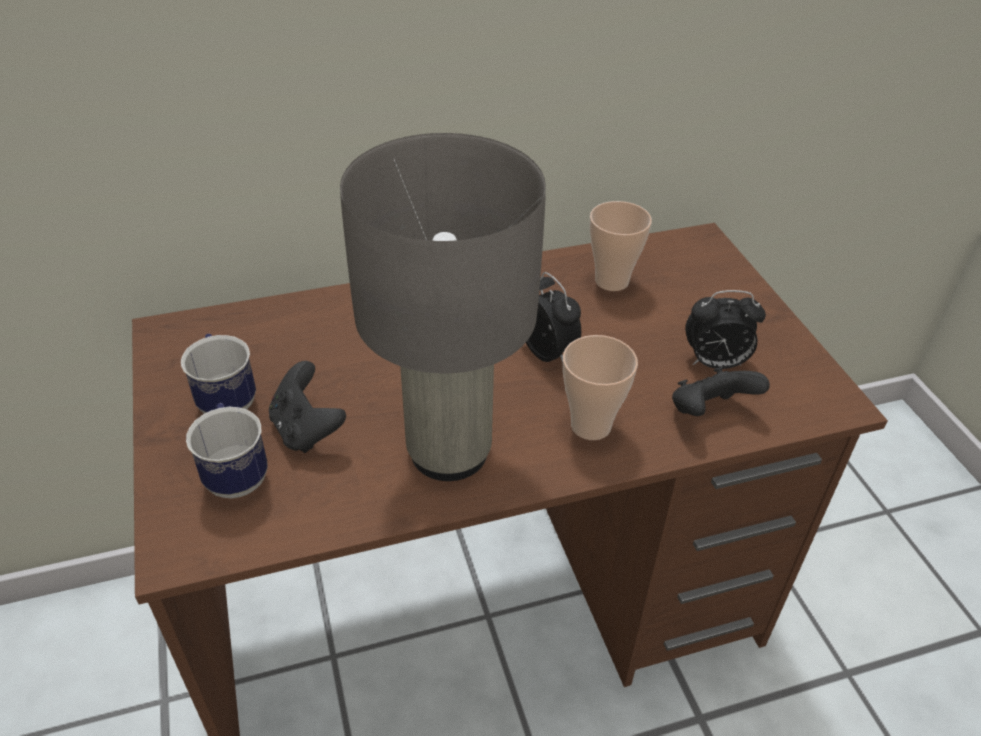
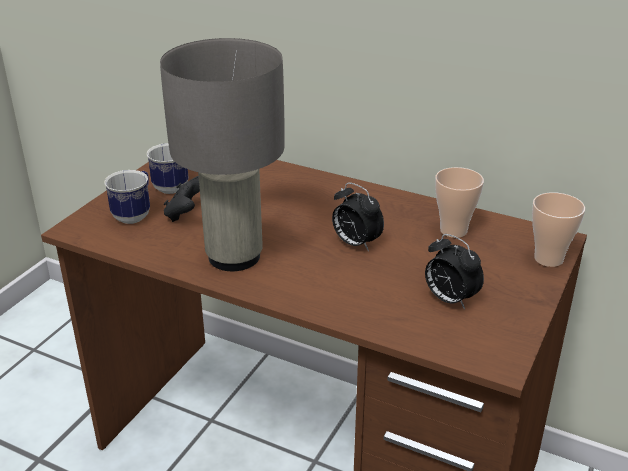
camera: 45 degrees right, 10 degrees down
(548, 352) = (355, 243): alarm clock -> alarm clock turned 120 degrees clockwise
(591, 425) = (322, 286): cup -> cup (548, 259)
(709, 412) = (402, 318): black game controller -> none

